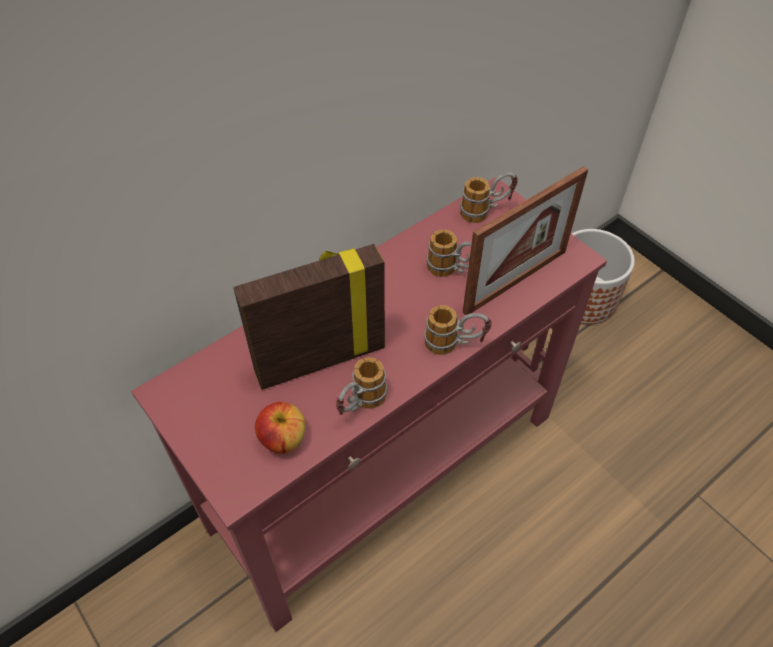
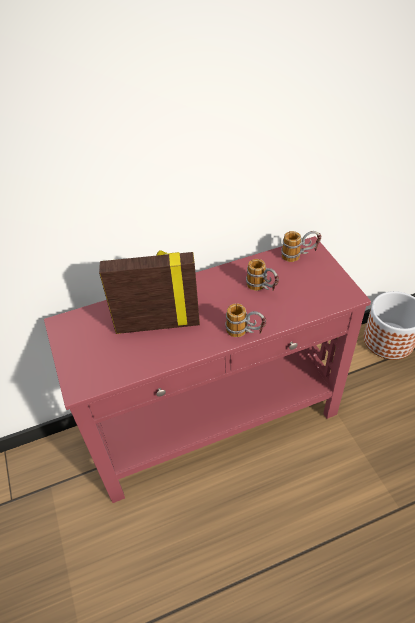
camera: 20 degrees right, 5 degrees down
(283, 439) = (117, 365): apple -> none
(360, 406) = (171, 356): mug -> none
(515, 281) = (301, 302): picture frame -> none

